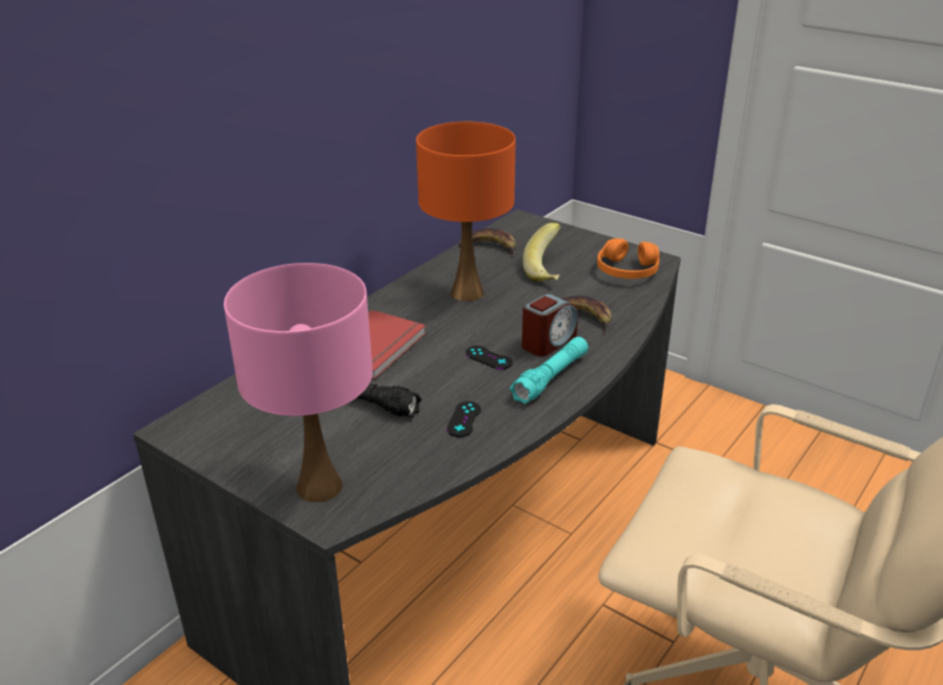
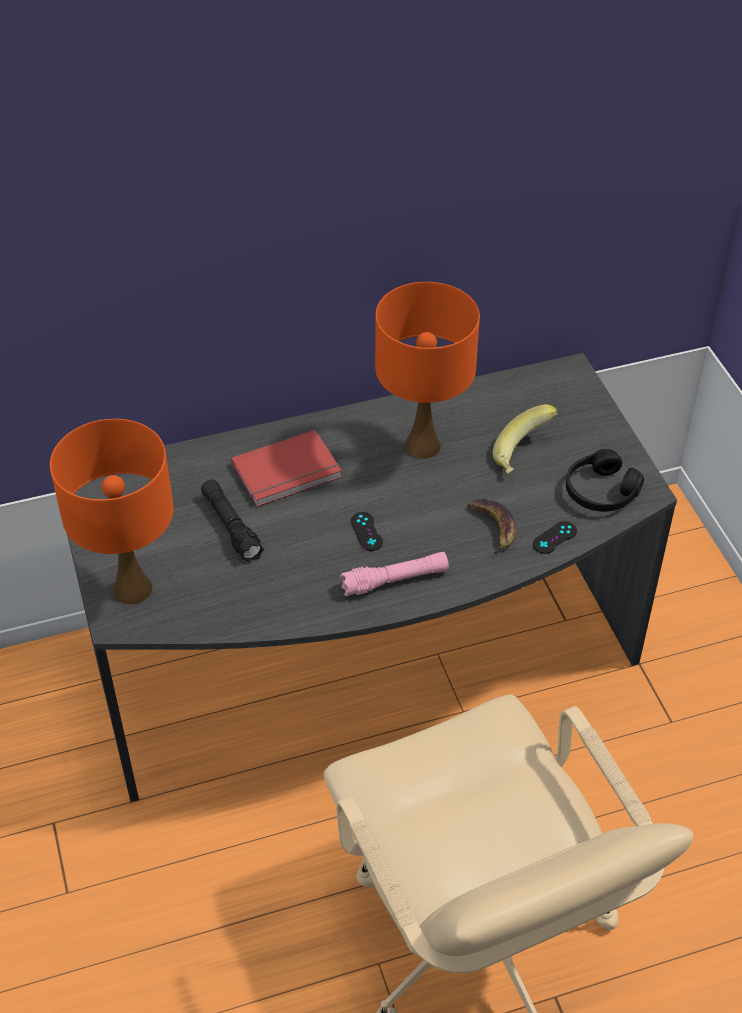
camera: 35 degrees right, 15 degrees up
(319, 486) = (133, 588): pink table lamp -> orange table lamp
(464, 419) = (286, 584): black game controller -> black game controller (554, 538)
(489, 247) = (501, 396): banana -> none
(548, 342) = (433, 540): alarm clock -> none
(551, 378) = (395, 580): turquoise flashlight -> pink flashlight
(627, 270) = (600, 491): orange headphones -> black headphones

